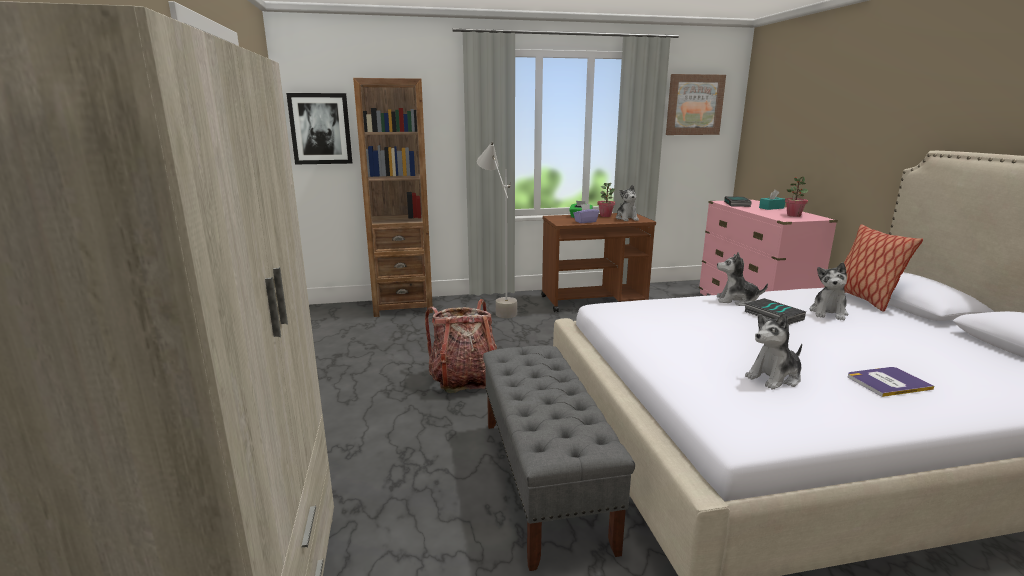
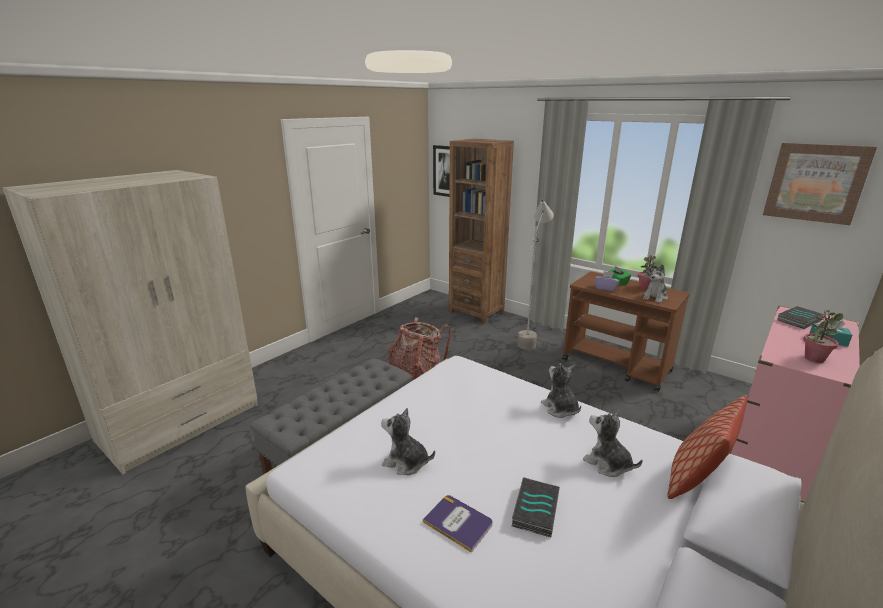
camera: 50 degrees right, 5 degrees up
(772, 315) = (546, 434): book -> book (534, 509)
(828, 313) = (607, 464): plush toy -> plush toy turned 60 degrees clockwise

